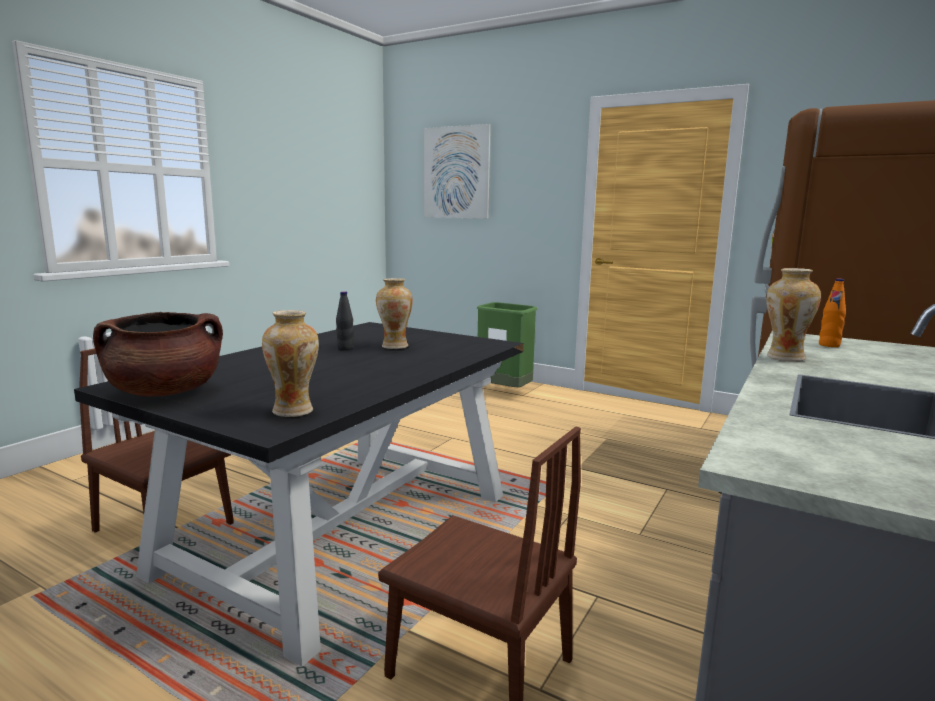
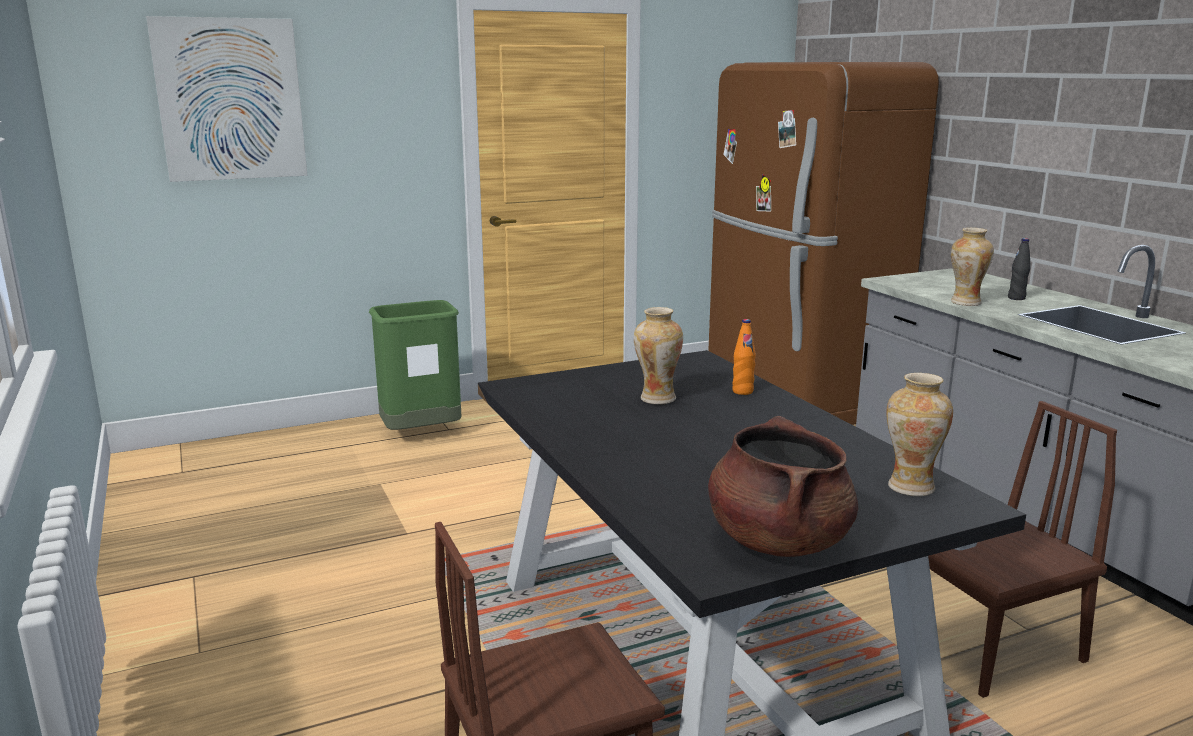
camera: 55 degrees left, 5 degrees up
(345, 349) = (638, 421): black bottle -> black bottle (1016, 298)
(829, 345) = (931, 283): orange bottle -> orange bottle (742, 391)

